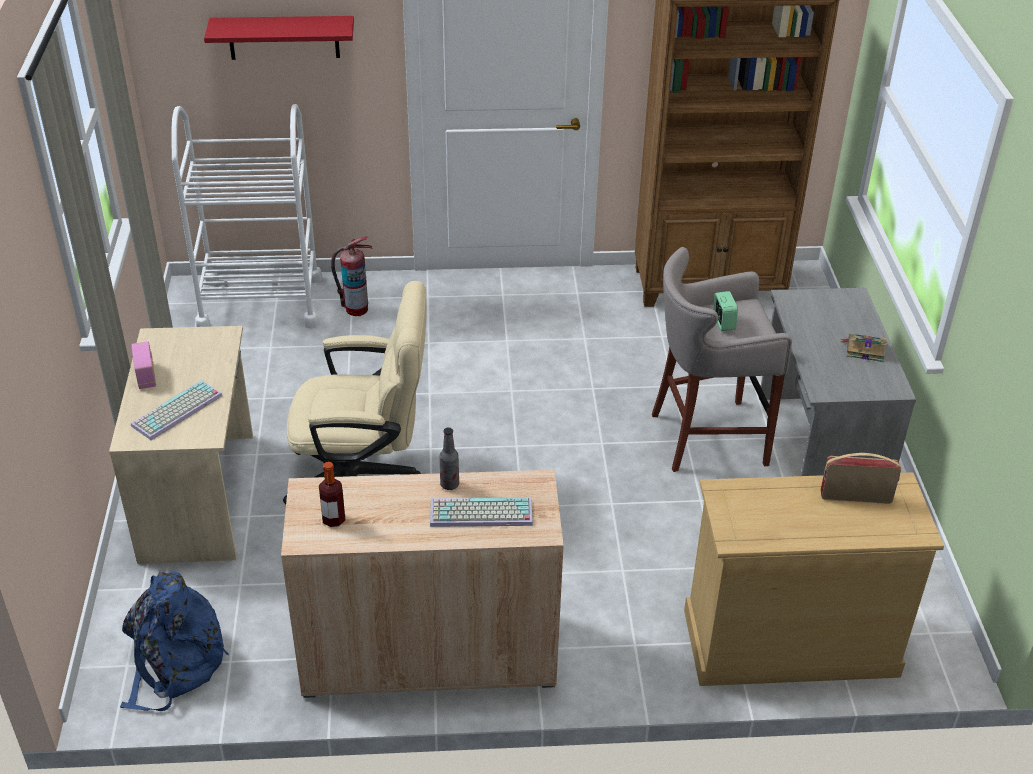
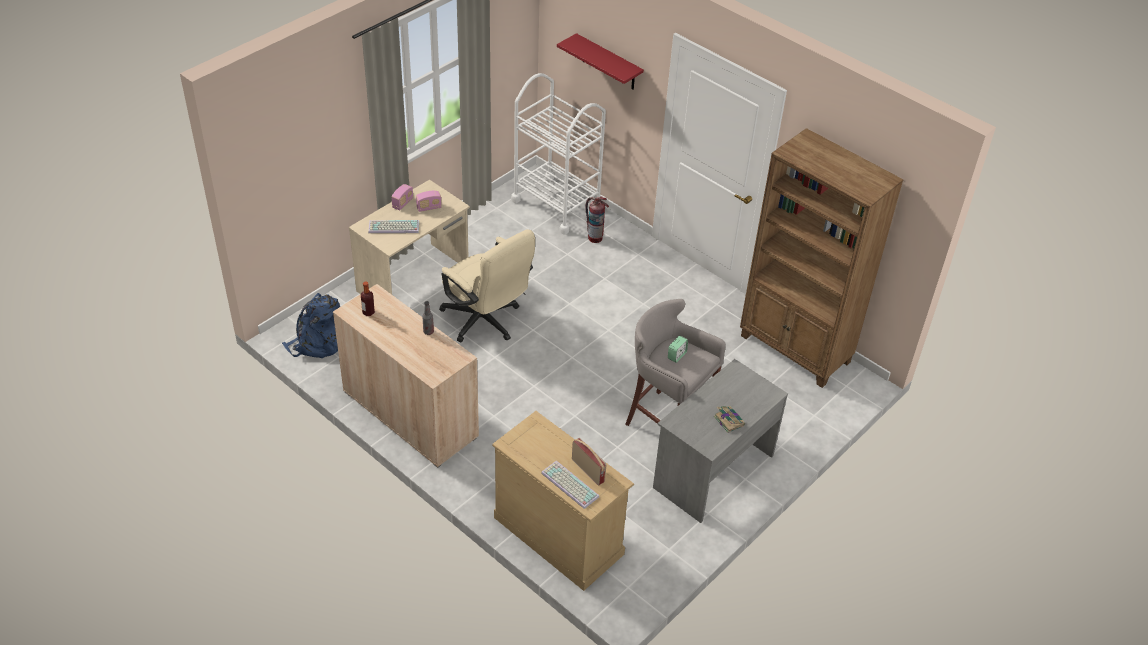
camera: 45 degrees right, 5 degrees up
(191, 359) = (429, 207): none -> radio
(479, 514) = (421, 352): keyboard -> keyboard (568, 485)

